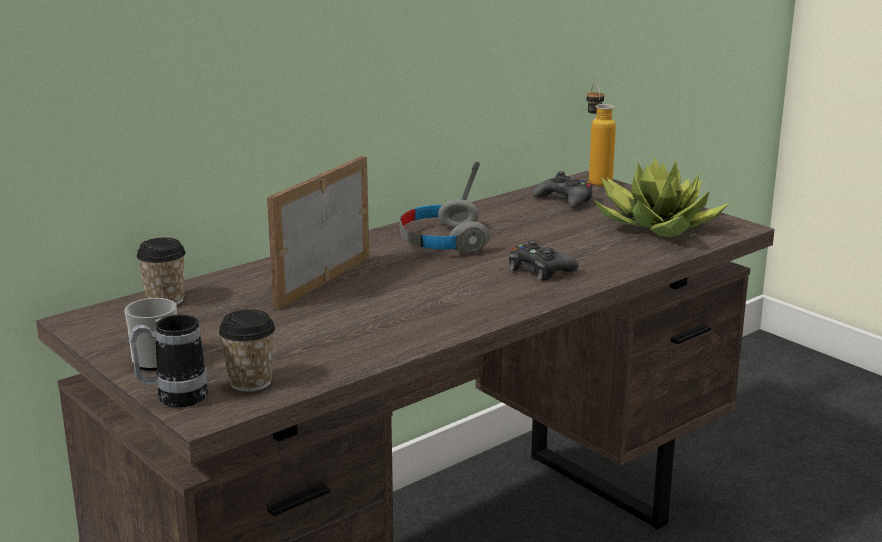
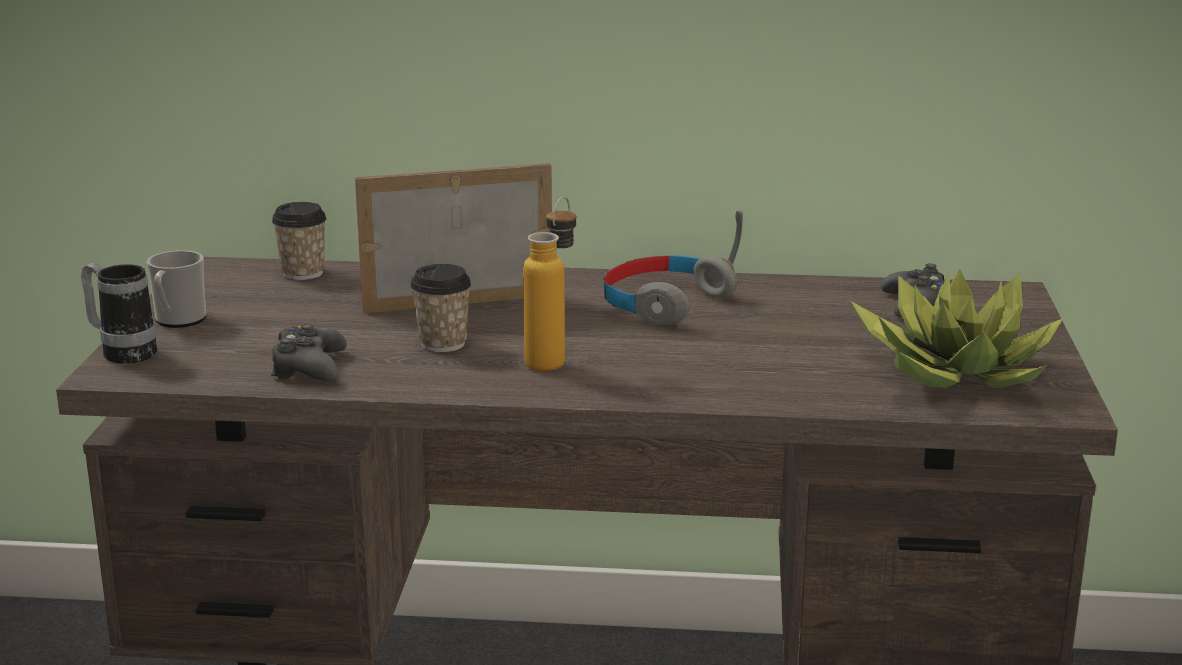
camera: 45 degrees right, 0 degrees up
(250, 382) = (196, 363): cup -> cup (443, 343)
(539, 270) = (684, 367): black game controller -> black game controller (309, 367)
(596, 180) = (1022, 296): bottle -> bottle (552, 358)

